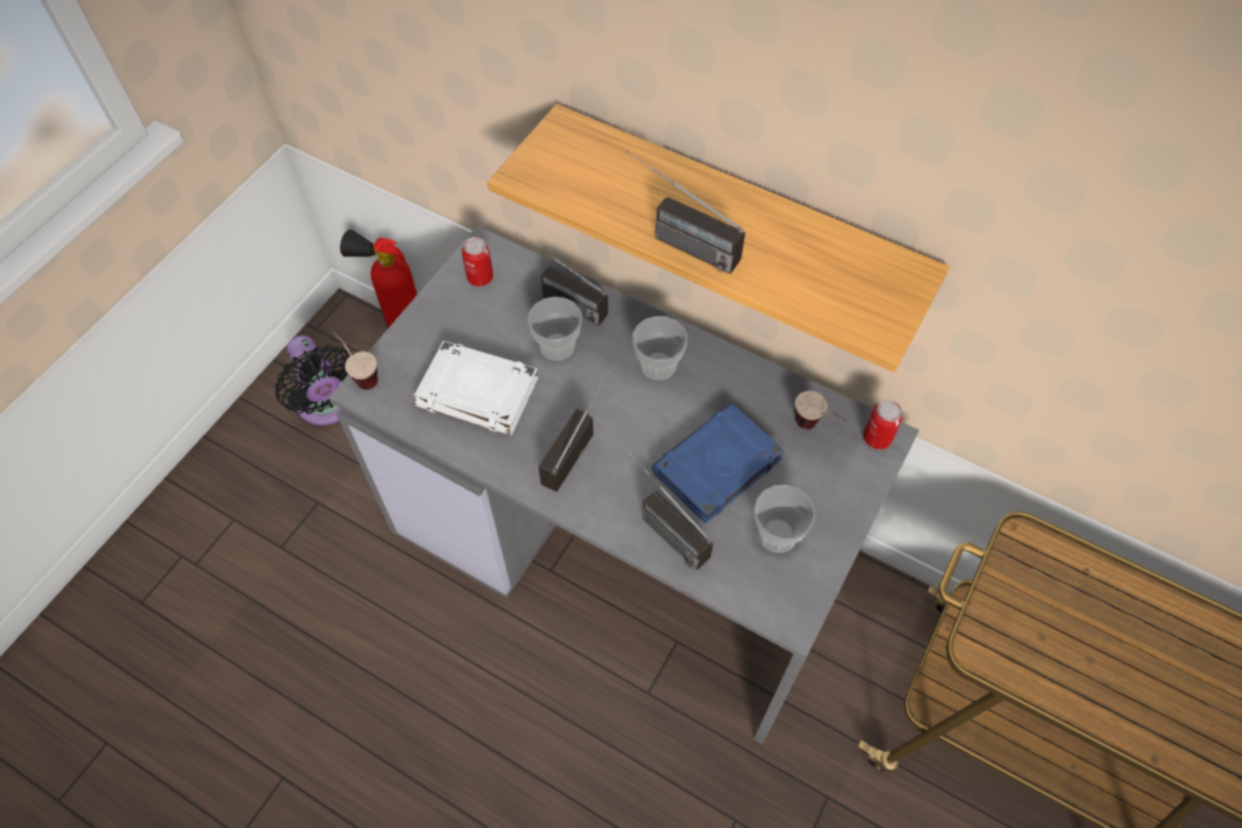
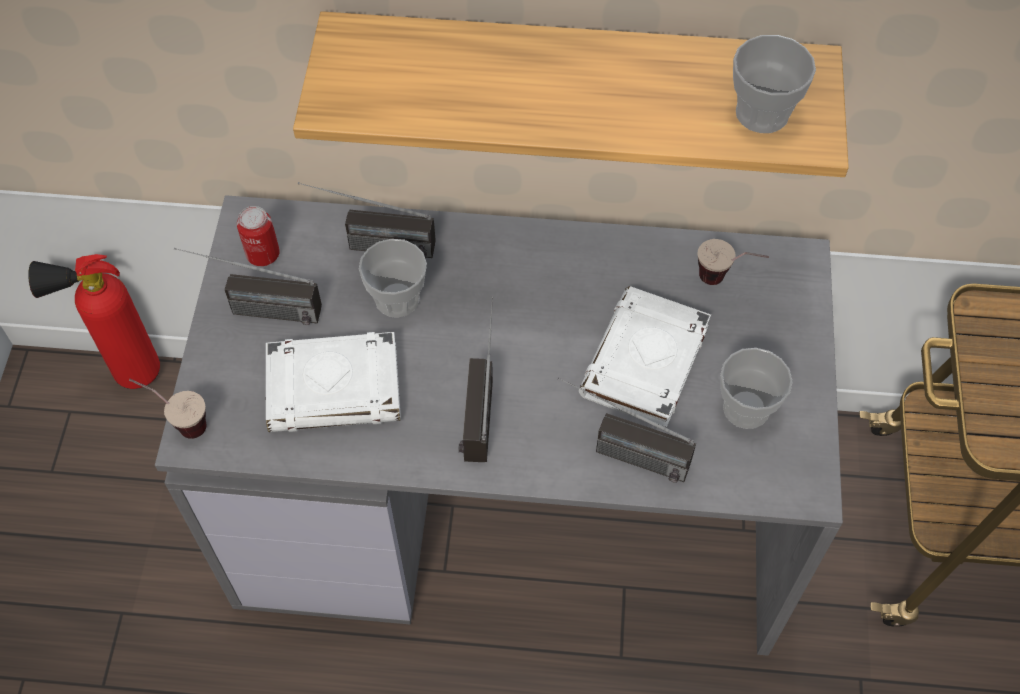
camera: 25 degrees left, 0 degrees up
(329, 405) = (75, 491): black fan -> none
(658, 365) = (522, 277): cup -> cup (762, 113)
(676, 241) = (547, 119): radio -> radio (253, 309)
(716, 467) = (645, 363): blue book -> white book
(877, 438) = (792, 265): can -> none

